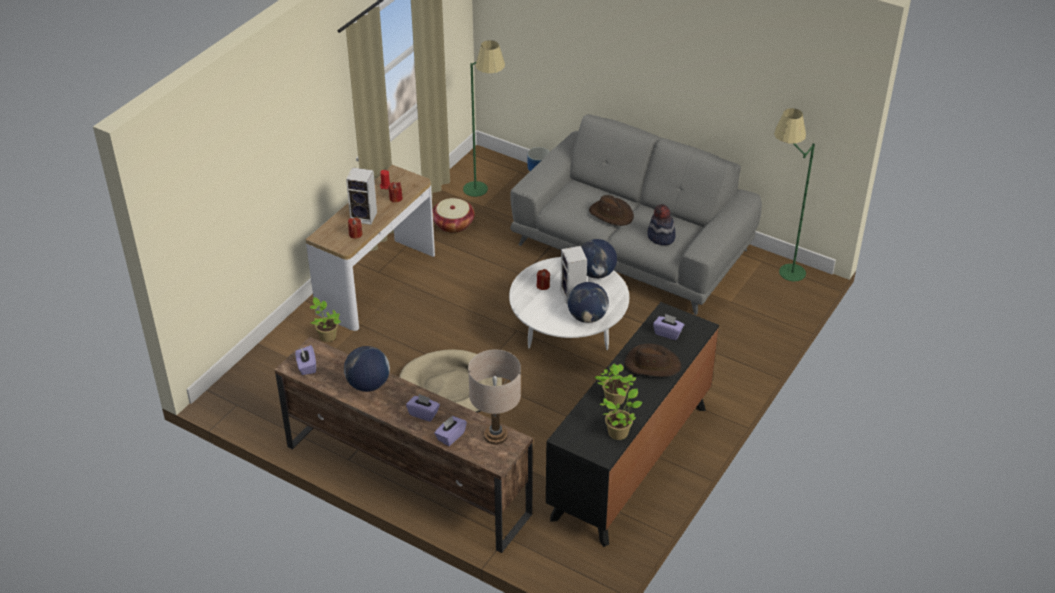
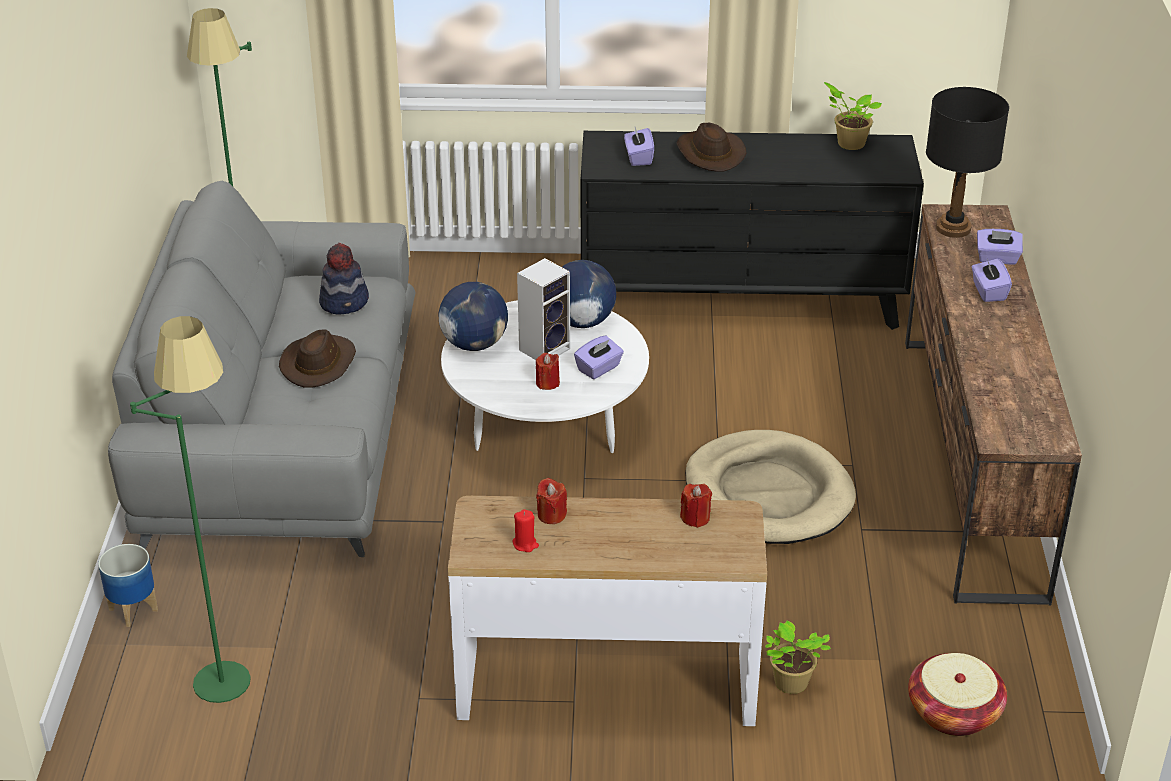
camera: 120 degrees left, 5 degrees down
(306, 366) = (1038, 426): purple tissue box -> purple tissue box (599, 368)
(365, 217) = (637, 529): speaker -> none
(368, 385) = (999, 356): globe -> none
(453, 224) = (359, 663): basket -> basket (953, 712)
(496, 436) = (953, 228): beige table lamp -> black table lamp
(613, 400) = (801, 160): potted plant -> none

